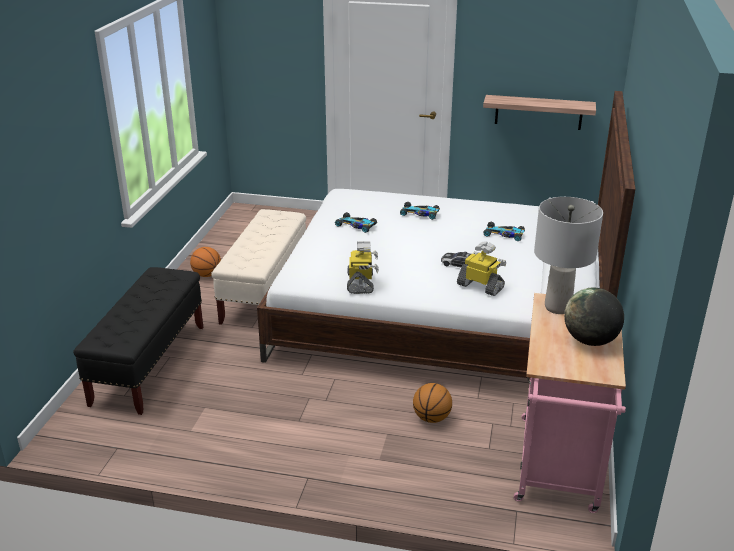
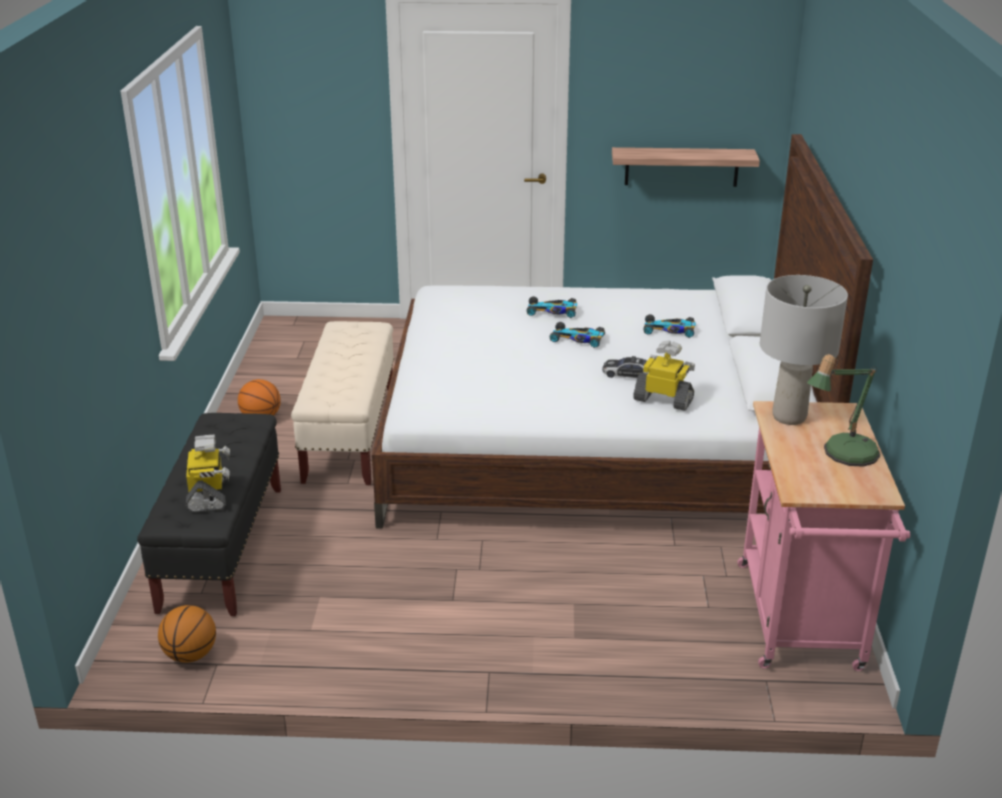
camera: 10 degrees left, 0 degrees up
(356, 225) = (474, 333): toy car -> toy car (578, 339)
(361, 283) = (508, 409): toy robot -> toy robot (208, 495)
(432, 418) = (624, 577): basketball -> basketball (191, 655)
(590, 341) = (843, 454): globe -> table lamp

